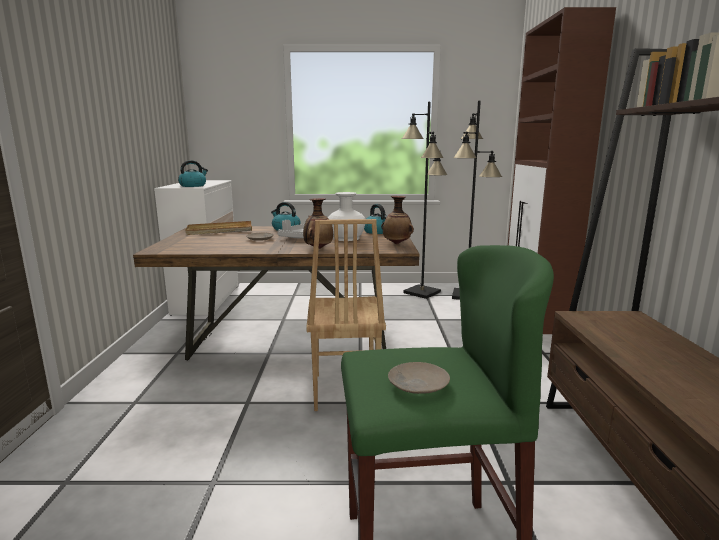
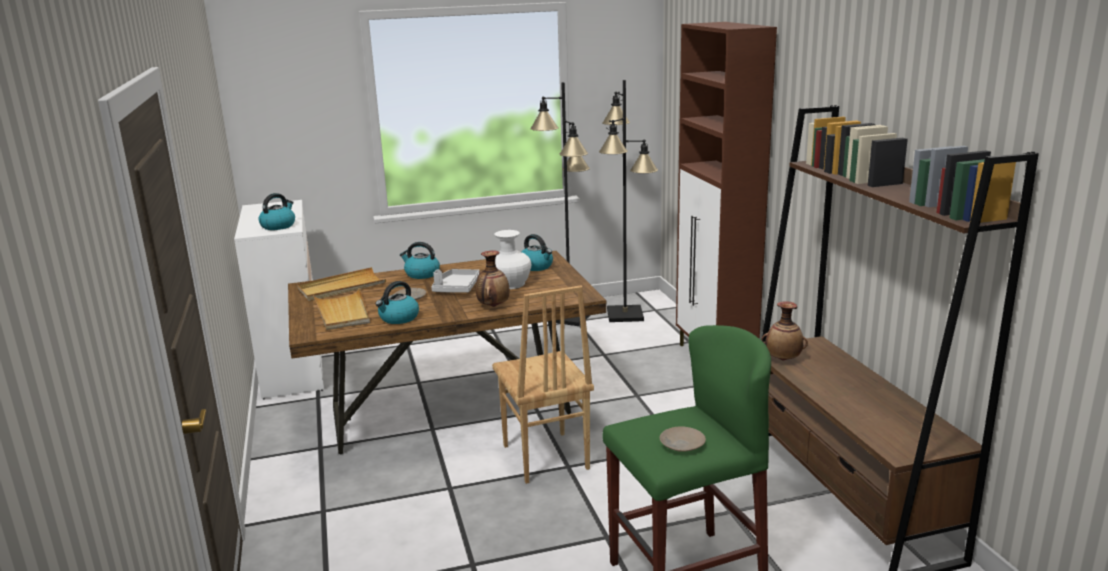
camera: 15 degrees left, 5 degrees up
(200, 242) = (342, 312): none -> beige tray
(235, 248) = (398, 318): none -> kettle
(397, 243) = (573, 286): vase -> vase (783, 359)

